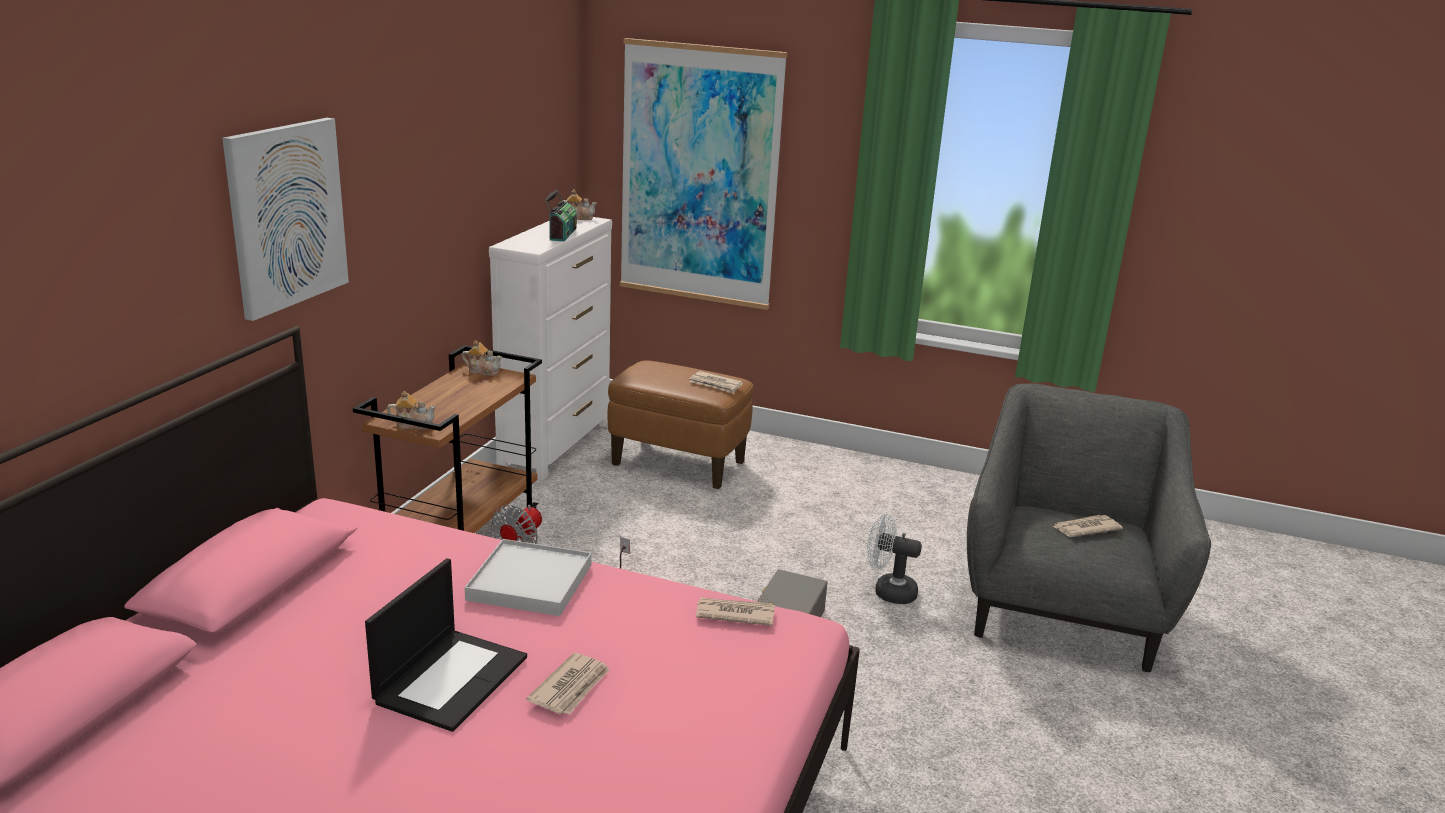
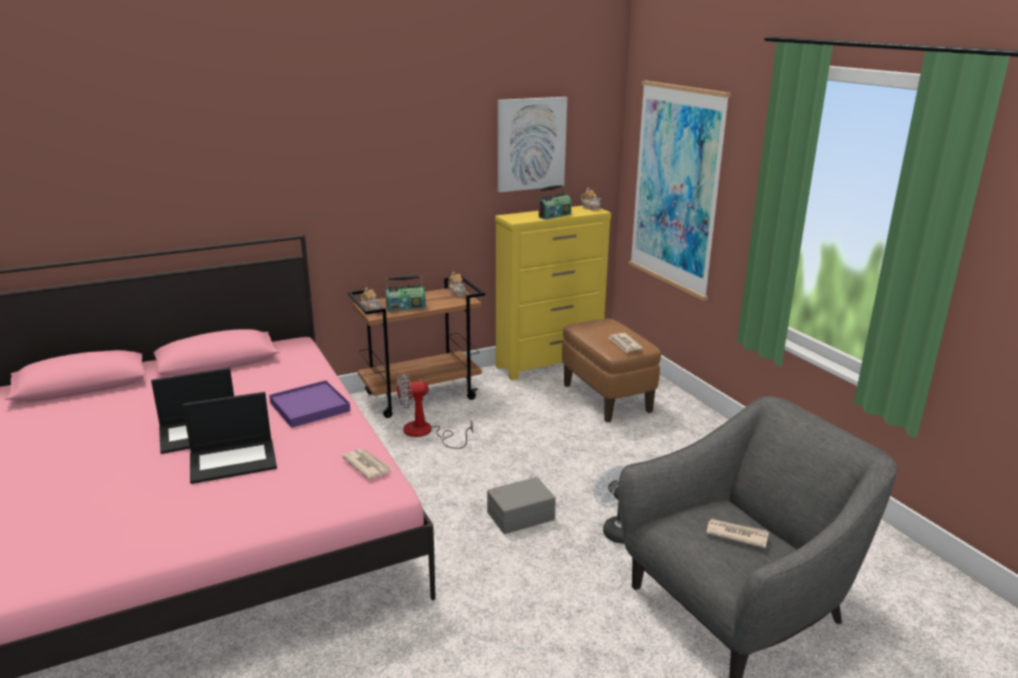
camera: 45 degrees right, 0 degrees up
(286, 215) = (303, 170): picture -> picture (531, 144)
(453, 408) = (405, 307): none -> radio
(530, 582) = (309, 407): white tray -> purple tray
(556, 445) = (550, 363): white dresser -> yellow dresser
(571, 687) = (234, 460): newspaper -> laptop

